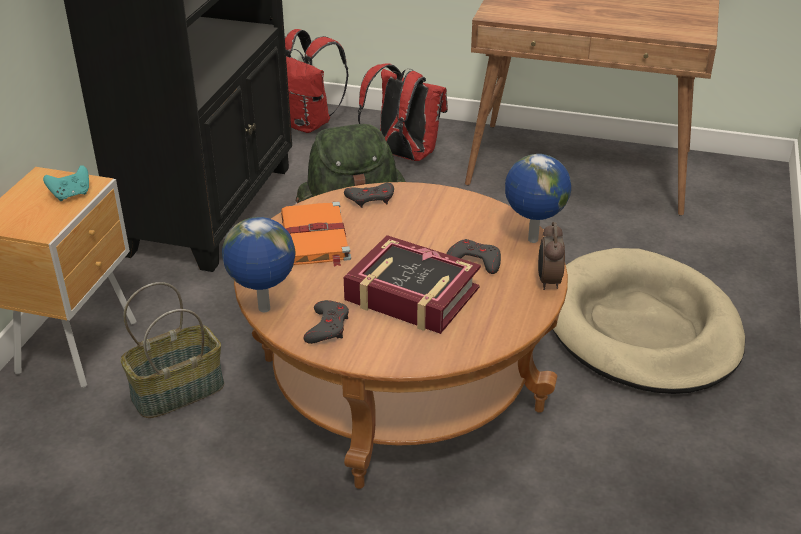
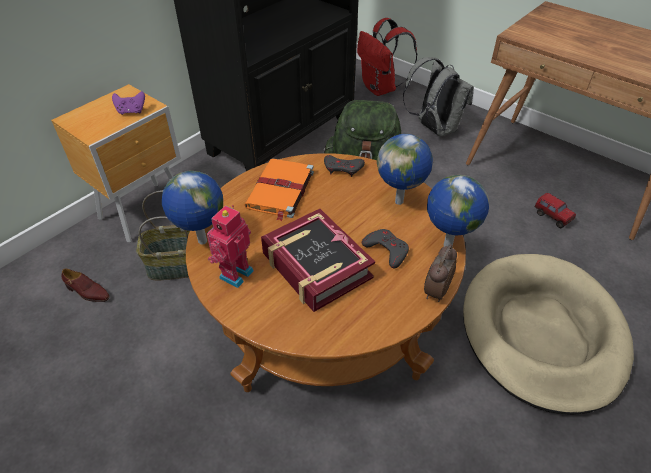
camera: 25 degrees right, 10 degrees up
(67, 459) = (87, 292): none -> brown shoe
(71, 195) = (131, 111): turquoise game controller -> purple game controller
(327, 327) = (234, 273): grey game controller -> toy robot
(403, 155) = (433, 129): red backpack -> grey backpack
(457, 214) = (400, 202): none -> globe
(591, 215) = (552, 217): none -> toy truck

